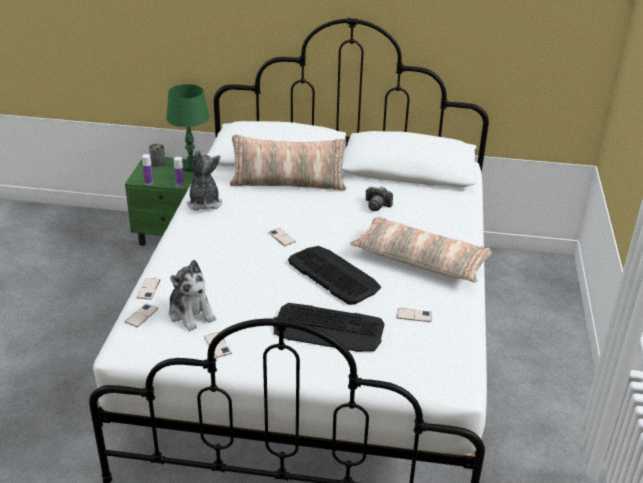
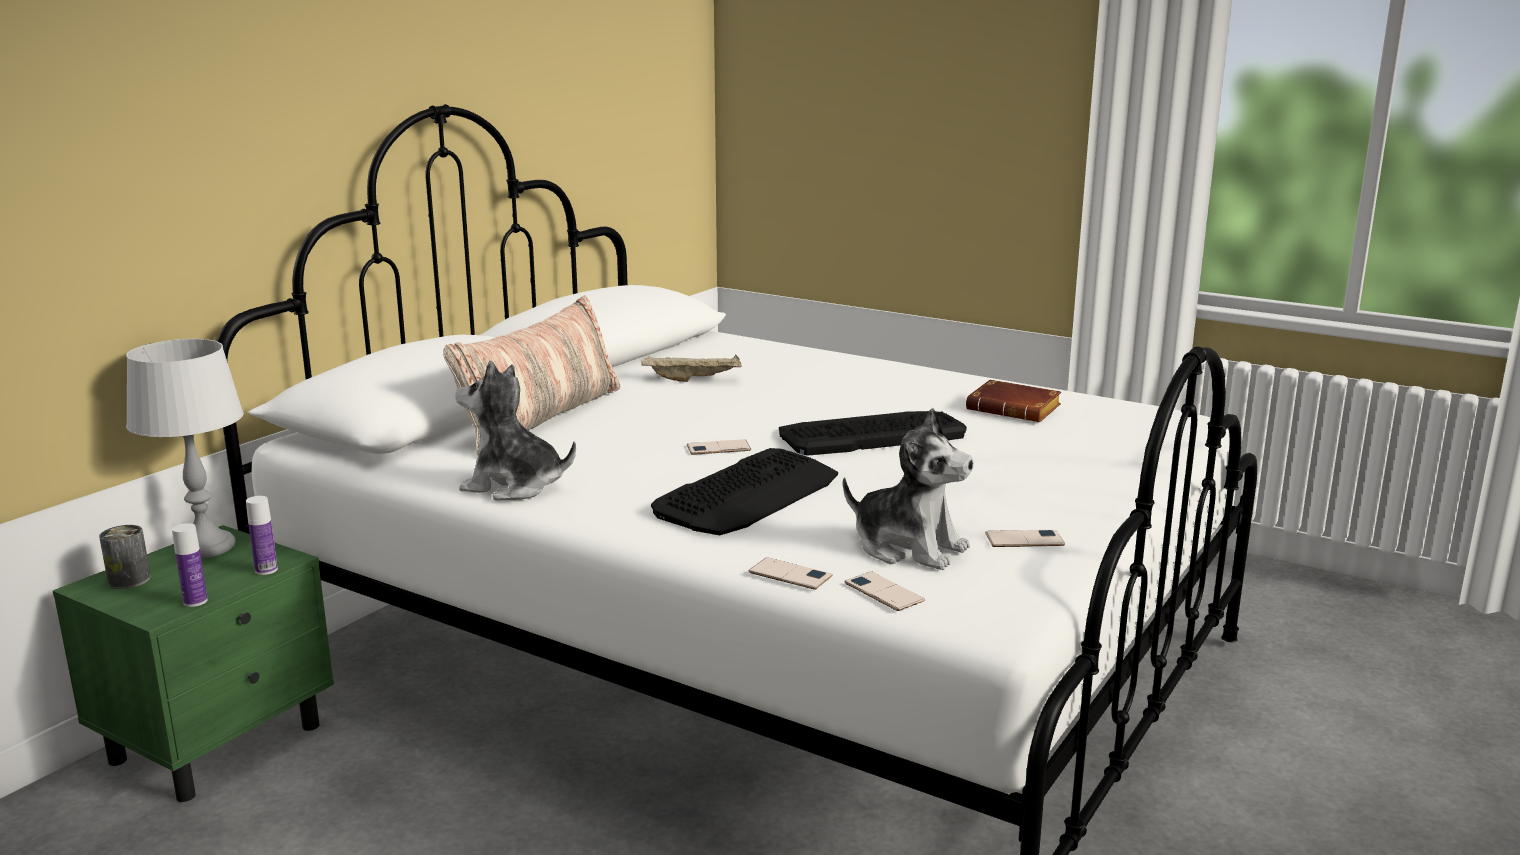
camera: 65 degrees left, 15 degrees down
(191, 166) = (204, 547): green table lamp -> grey table lamp
(191, 313) = (909, 547): plush toy -> plush toy turned 45 degrees clockwise
(328, 329) = (1022, 459): keyboard -> keyboard (749, 494)
(377, 205) = (694, 379): camera -> beige tray
(414, 315) = (1016, 409): phone -> brown book
(420, 260) = (877, 383): pillow -> none

